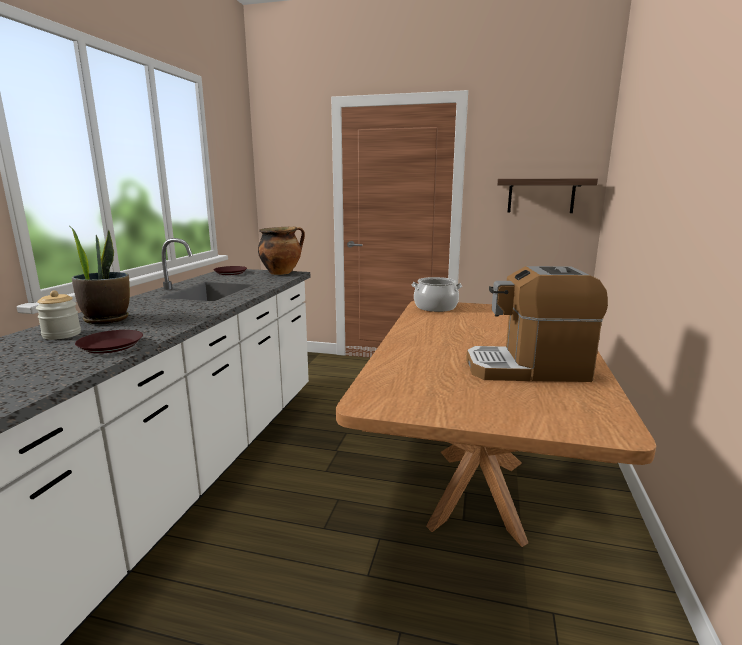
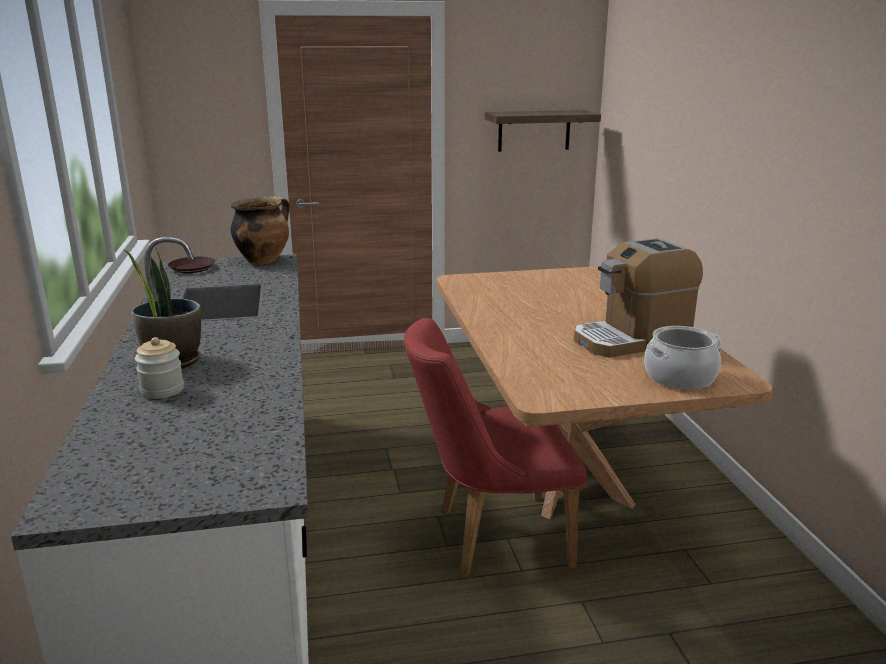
camera: 25 degrees left, 5 degrees up
(110, 346) = (255, 391): brown plate -> none
(366, 531) = (489, 536): none -> red chair
(435, 307) = (473, 283): cooking pot -> cooking pot (679, 378)

